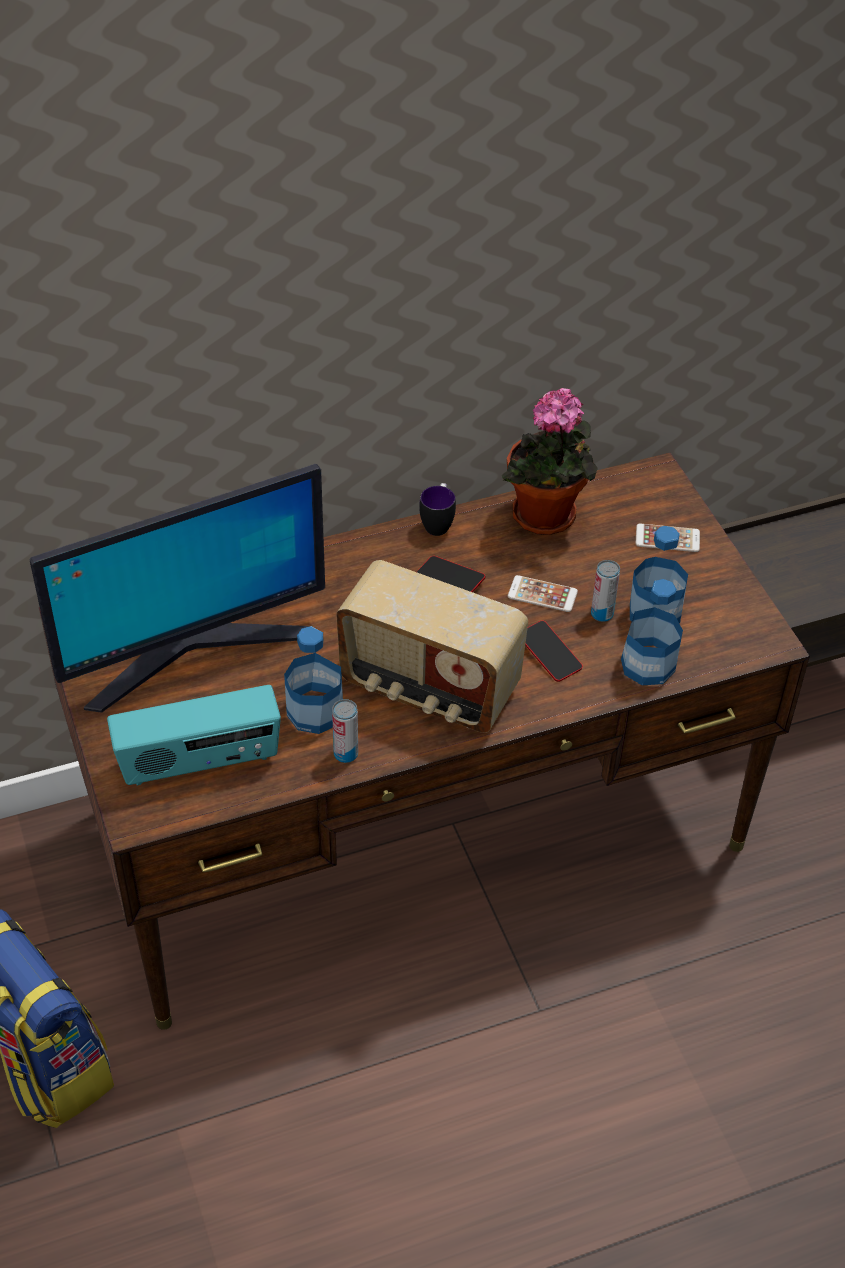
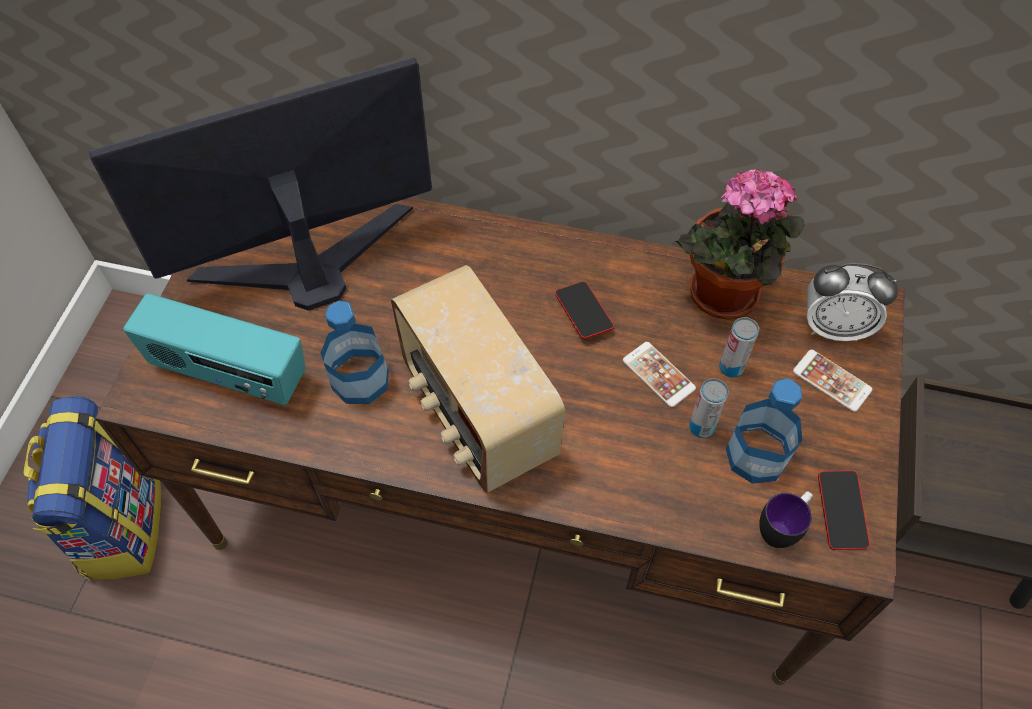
camera: 35 degrees right, 10 degrees up
(190, 651) = (309, 265): monitor -> monitor turned 150 degrees clockwise
(346, 754) = (351, 437): can -> can (731, 367)
(438, 523) = (616, 252): mug -> mug (781, 528)
(549, 654) = (616, 442): phone -> phone (841, 512)
(641, 501) = (834, 327): none -> alarm clock
(647, 665) = (706, 509): bottle -> none

